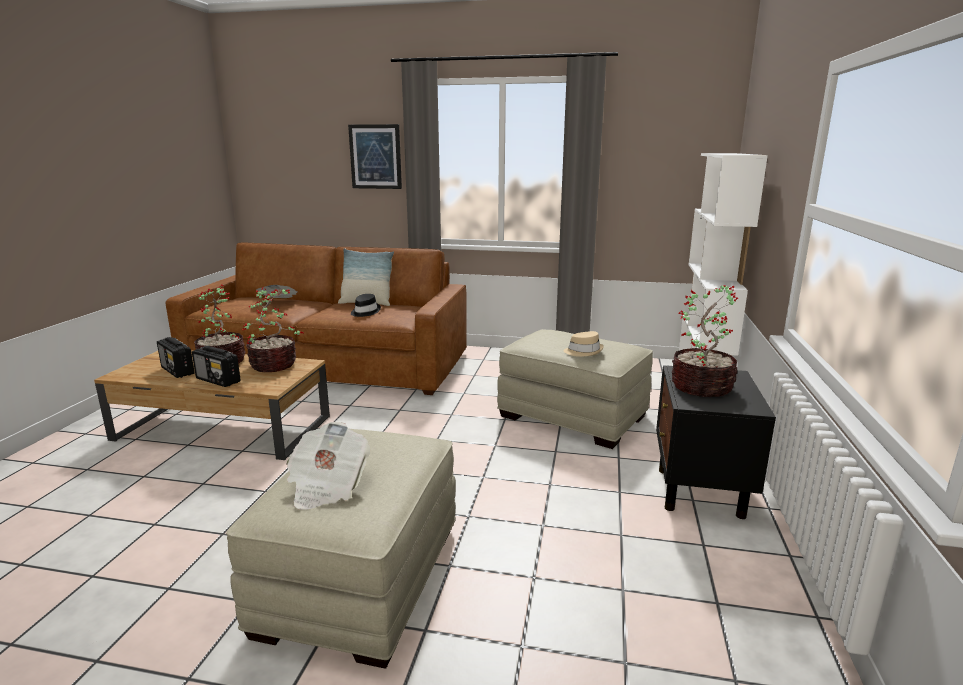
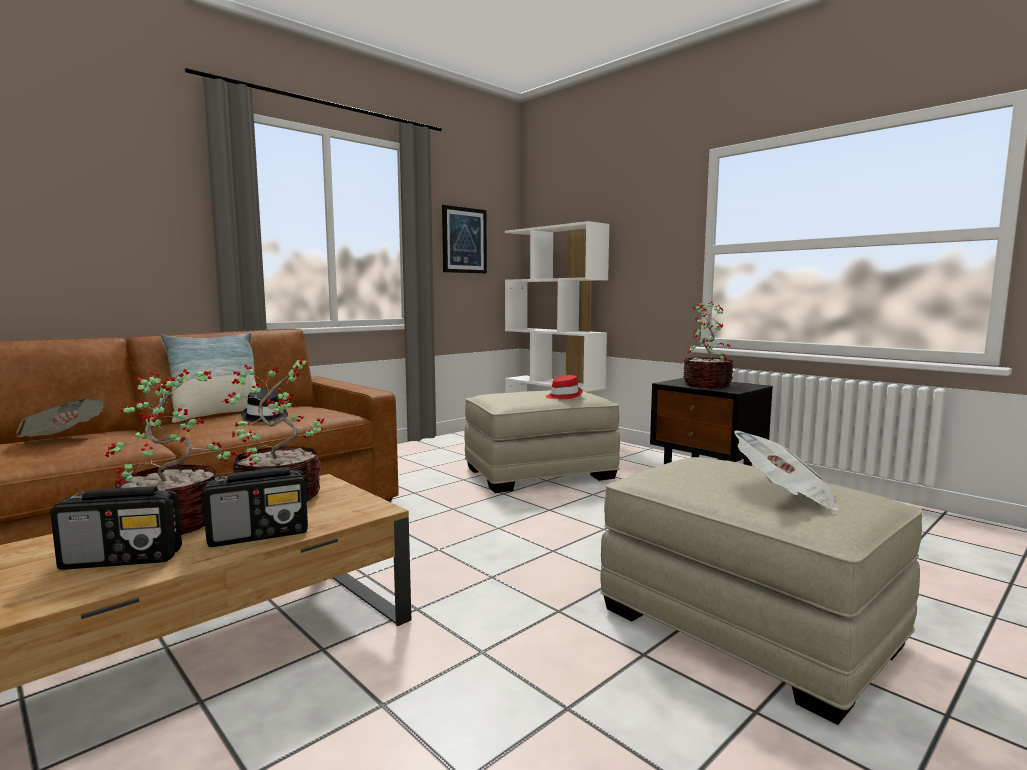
camera: 55 degrees left, 10 degrees down
(375, 157) = (148, 204): picture -> picture (464, 240)
(583, 351) = (563, 396): beige hat -> red hat

